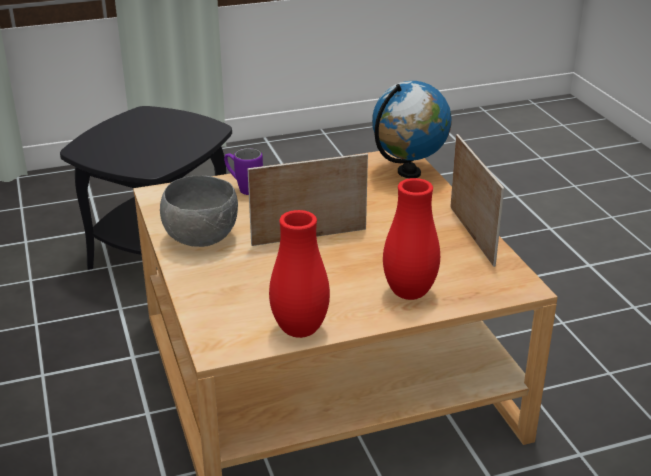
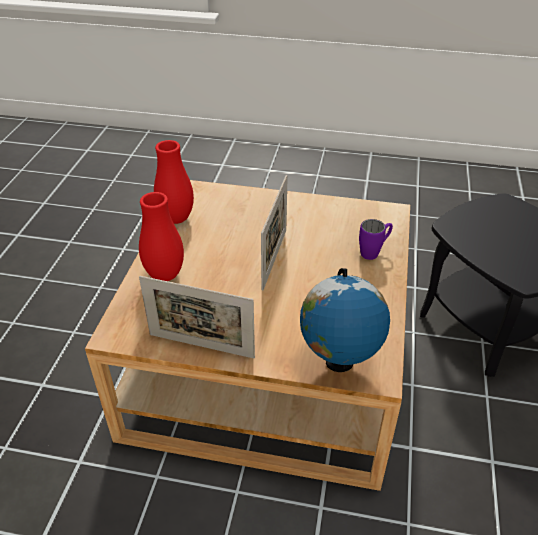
camera: 120 degrees right, 10 degrees up
(203, 238) = (311, 214): grey bowl -> none

